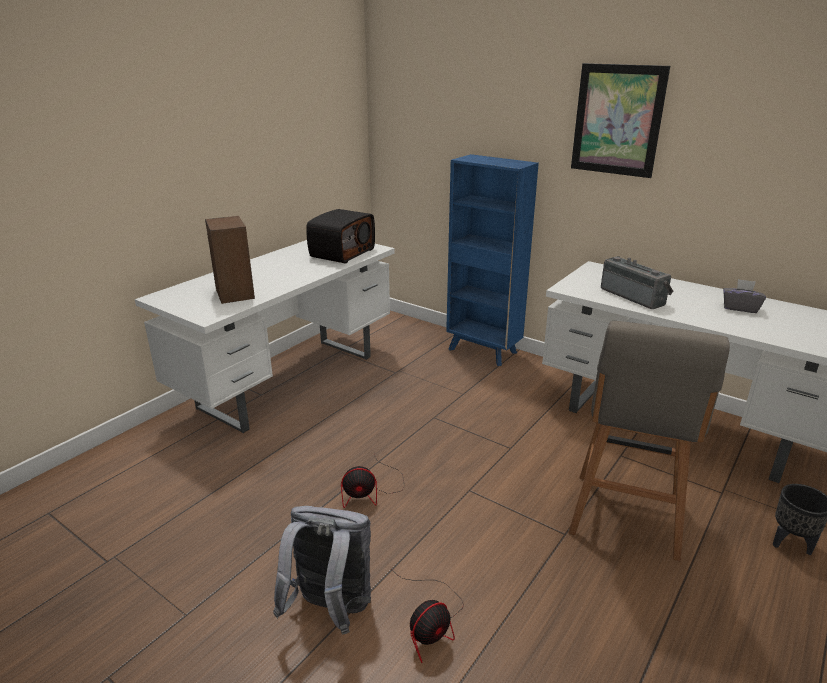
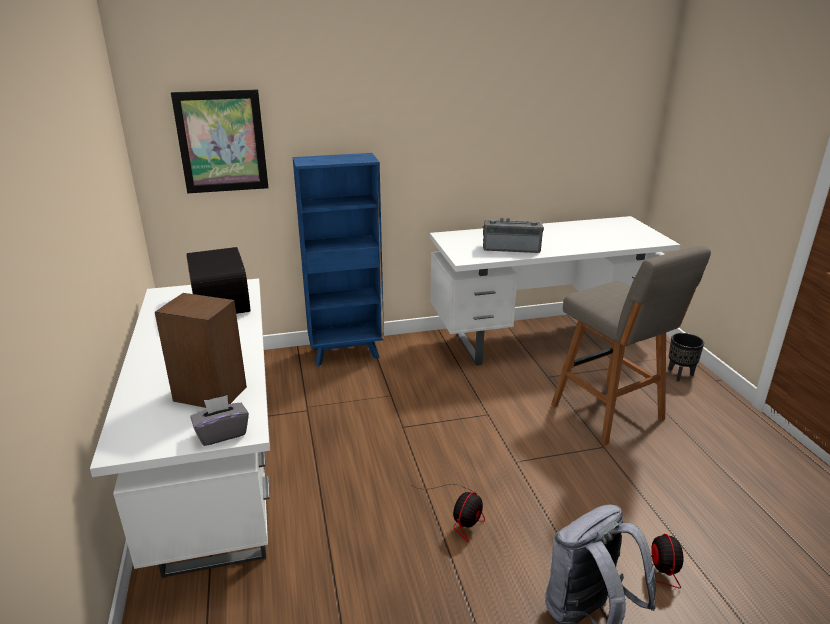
camera: 50 degrees left, 0 degrees up
(617, 120) = (438, 103): picture -> picture (222, 142)
(740, 308) = (571, 233): grey tissue box -> grey tissue box (222, 433)

